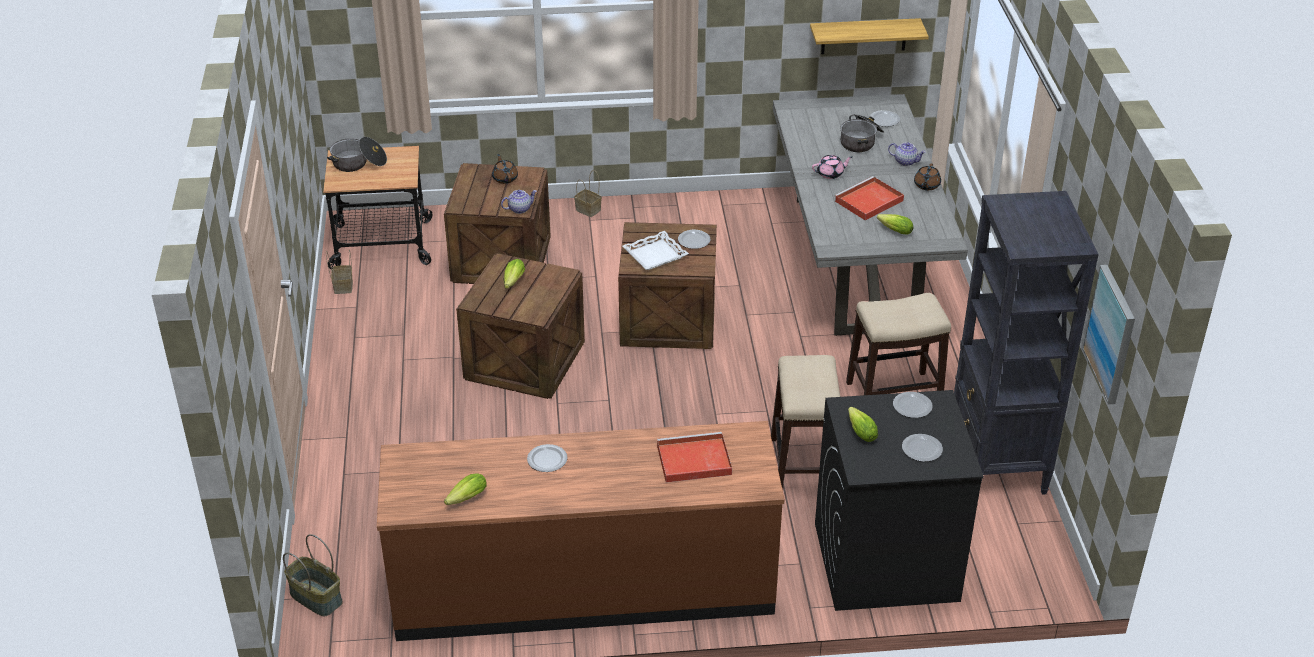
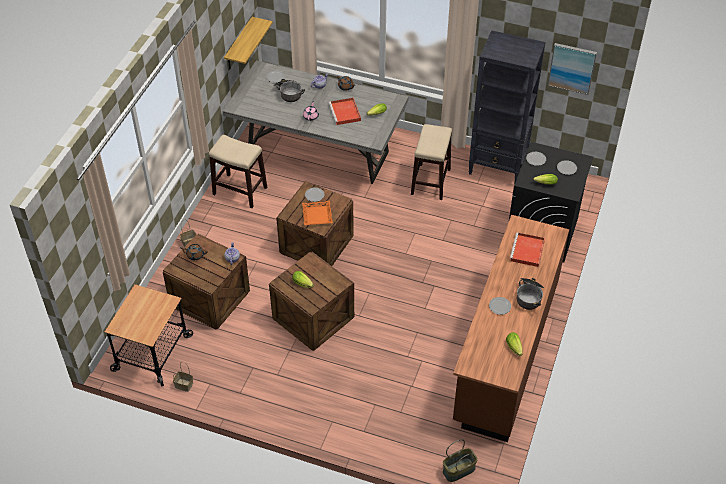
camera: 65 degrees left, 10 degrees up
(358, 163) = (133, 319): cooking pot -> cooking pot (529, 297)
(655, 255) = (317, 215): white tray -> orange tray
(803, 466) = (463, 235): stool -> stool (239, 191)

